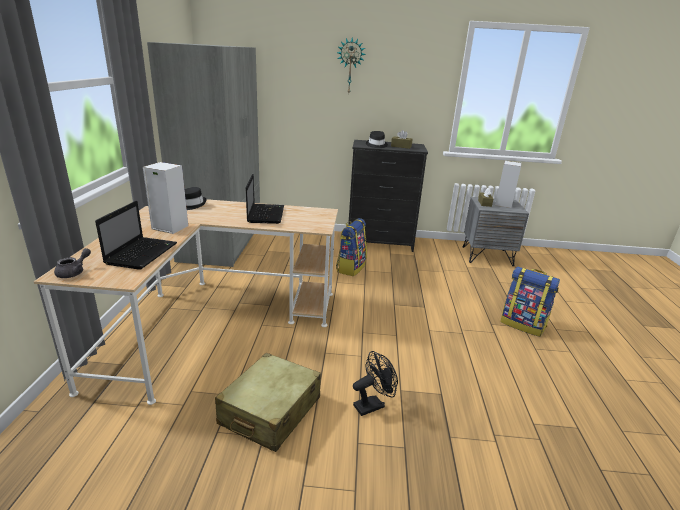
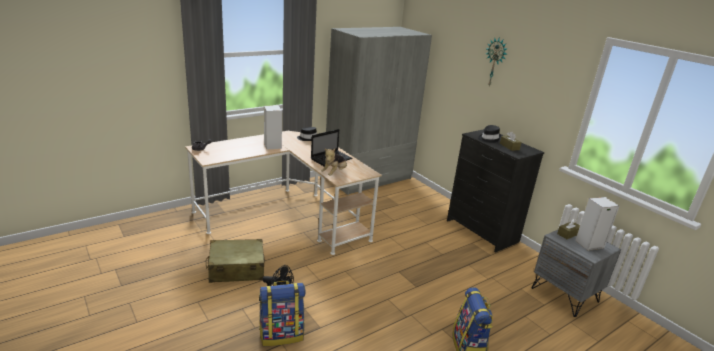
camera: 50 degrees right, 0 degrees up
(142, 253) = (236, 152): laptop -> none
(302, 225) = (334, 173): none -> plush toy
(350, 268) = (418, 234): backpack -> backpack (282, 334)

